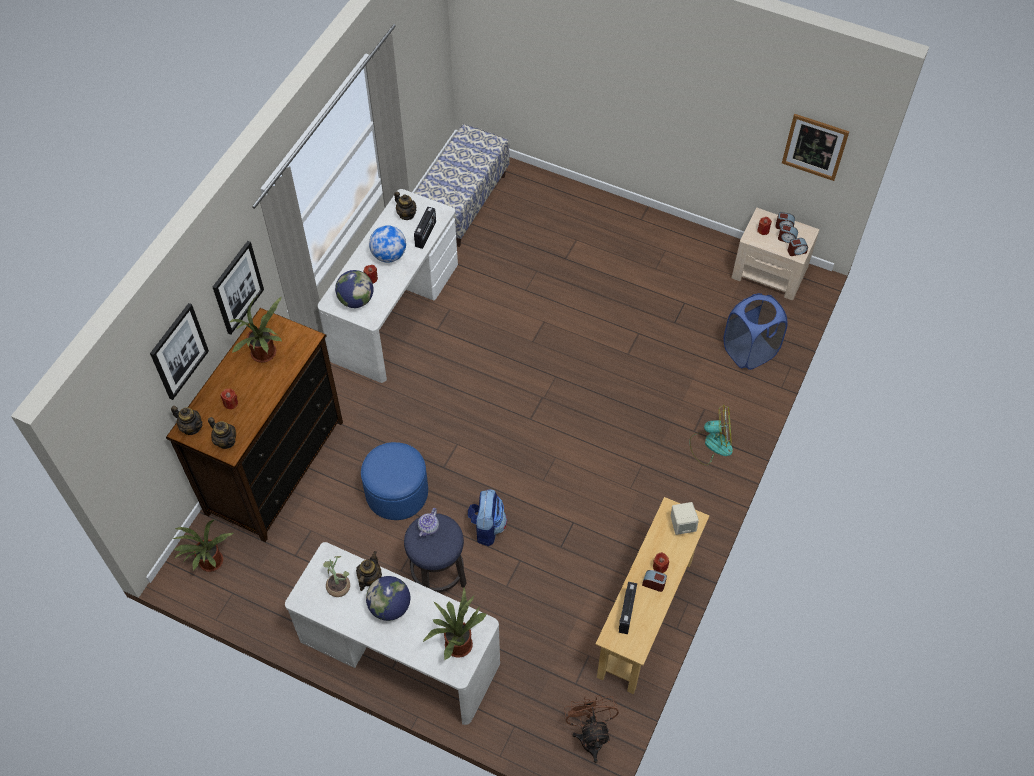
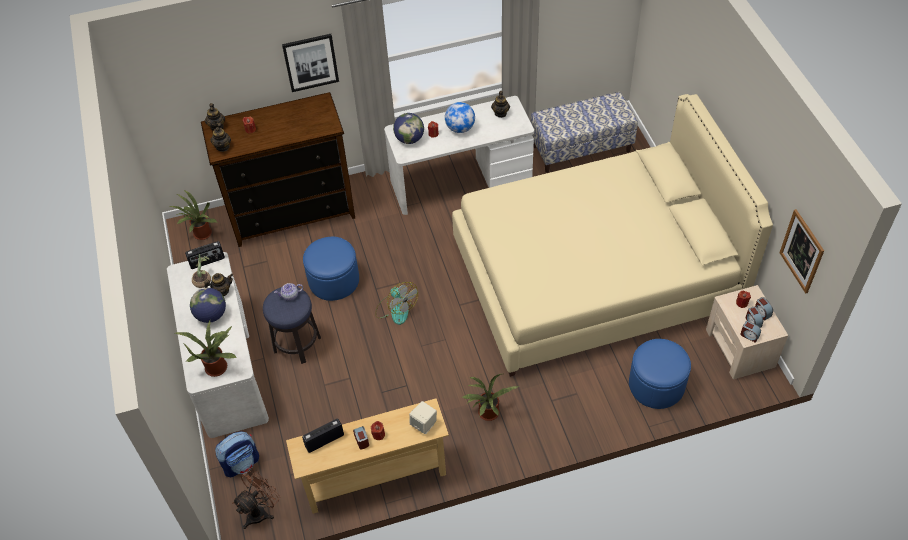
camera: 50 degrees right, 5 degrees down
(178, 351) = (233, 69): picture -> none
(265, 355) = (299, 118): potted plant -> potted plant (488, 414)
(426, 235) = (497, 132): radio -> radio (207, 261)
(487, 527) = (356, 342): backpack -> backpack (241, 463)
(605, 304) = (594, 276): none -> beige bed
(711, 444) = (552, 418): fan -> fan (396, 309)
(749, 351) = (656, 385): blue laundry basket -> blue ottoman

